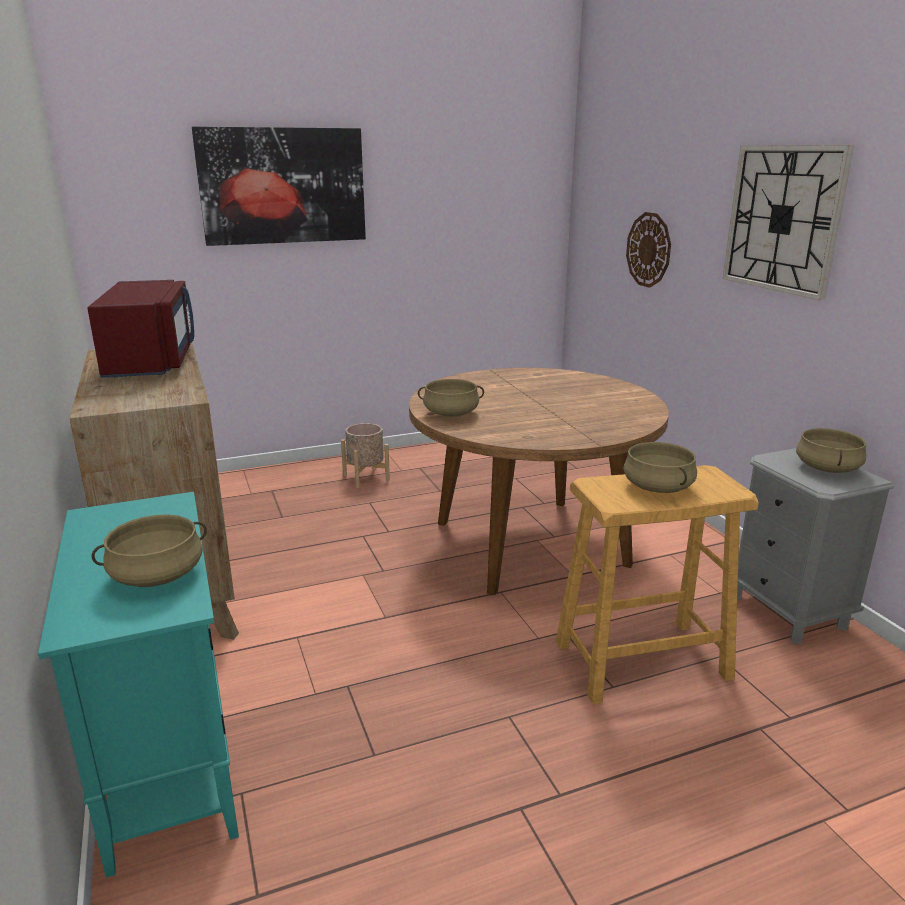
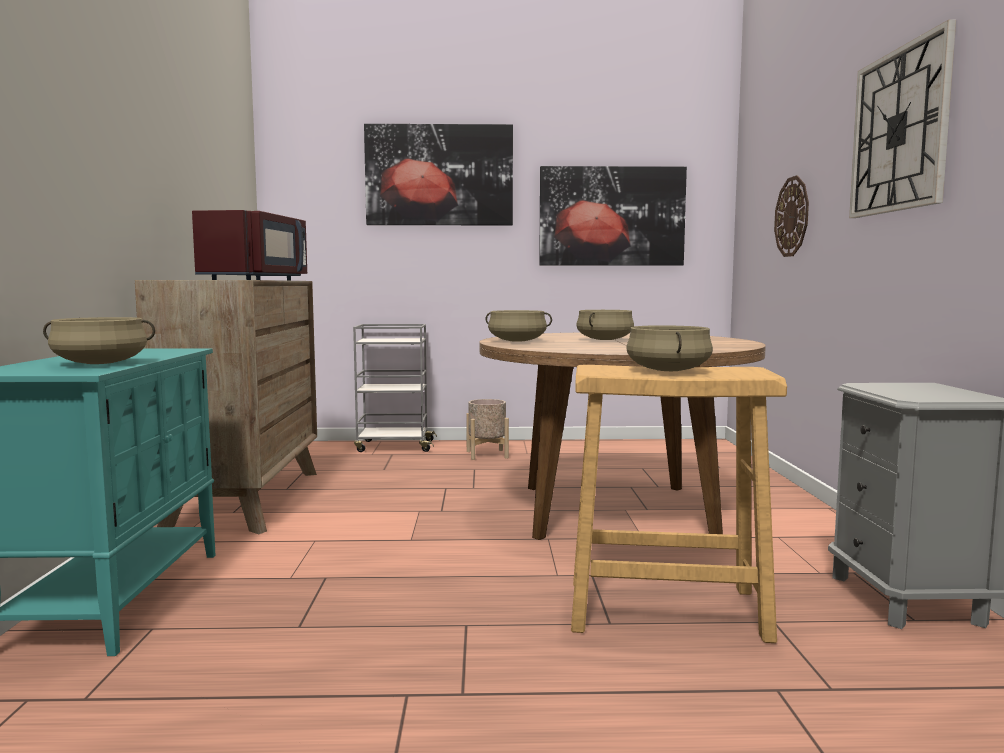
camera: 20 degrees right, 15 degrees down
(264, 477) = (394, 446): none -> grey cart
(460, 225) = (611, 216): none -> picture
(828, 468) = (937, 391): beige cooking pot -> beige cooking pot (605, 340)

